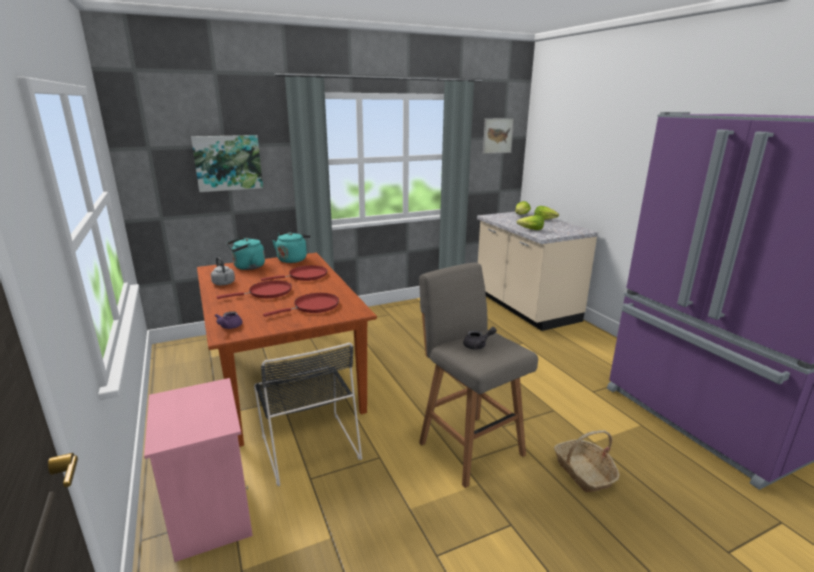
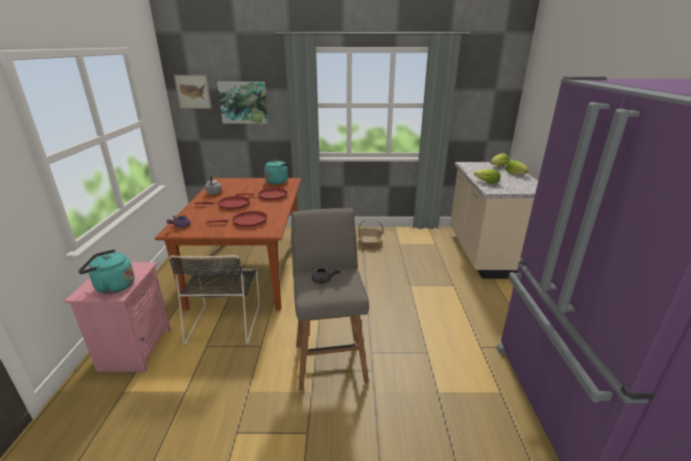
camera: 25 degrees right, 5 degrees up
(247, 267) = (242, 183): turquoise kettle -> turquoise kettle (112, 286)
(497, 135) = (488, 87): picture -> picture (193, 91)
(584, 472) = (404, 415): basket -> basket (369, 241)

